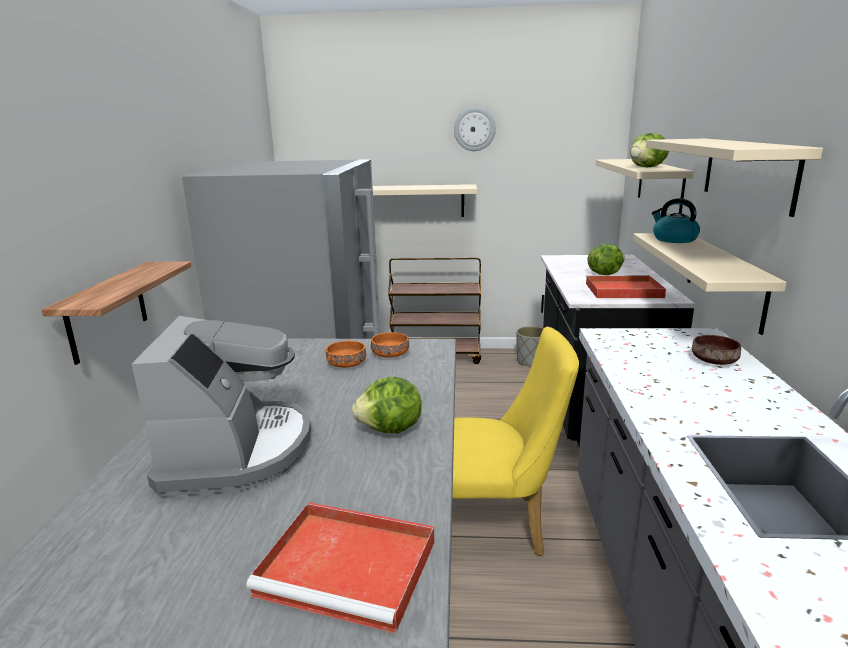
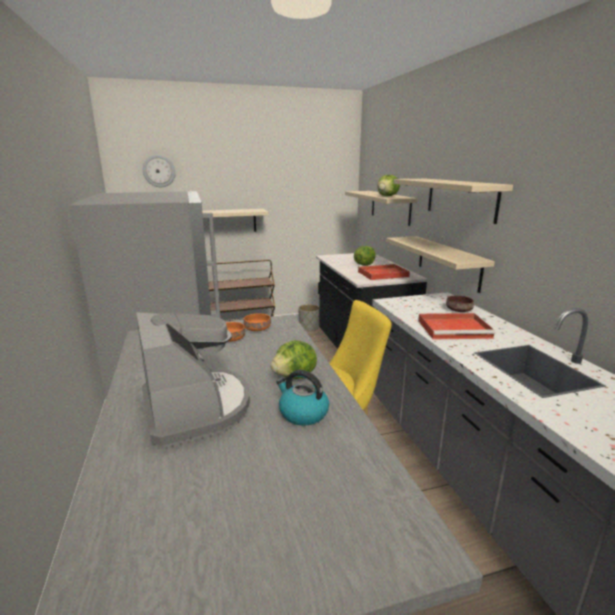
camera: 20 degrees left, 0 degrees up
(107, 311) = (40, 317): shelf -> none
(351, 567) = (334, 463): red tray -> red tray (455, 329)
(474, 129) = (260, 170): wall clock -> wall clock (159, 171)
(673, 239) = (413, 240): kettle -> kettle (302, 413)

